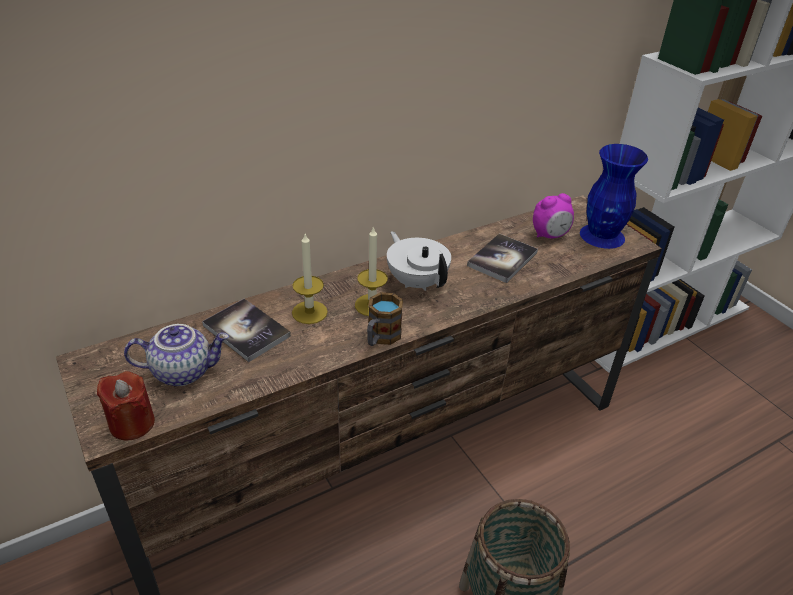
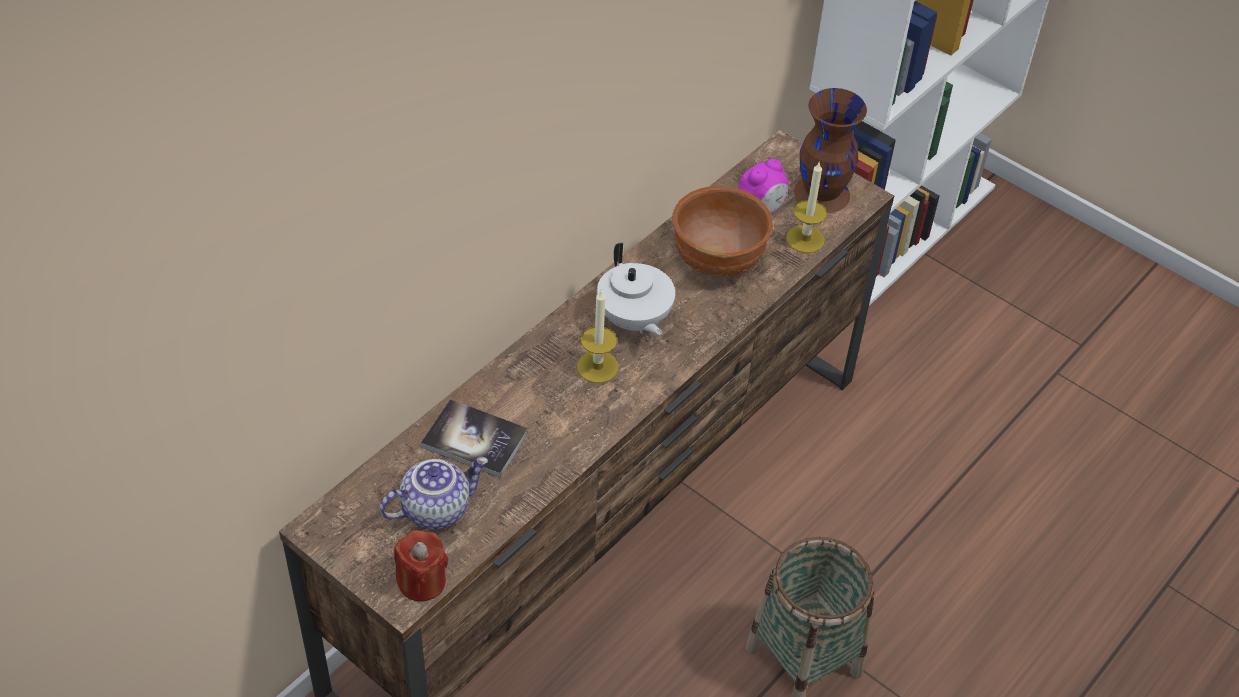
camera: 20 degrees left, 10 degrees up
(309, 312) = (532, 396): candle -> candle (805, 239)
(381, 338) = (628, 407): mug -> none
(417, 281) = (633, 320): white teapot -> white teapot turned 150 degrees counterclockwise
(502, 259) = (718, 261): book -> brown bowl
(602, 236) = (822, 194): blue vase -> brown vase

